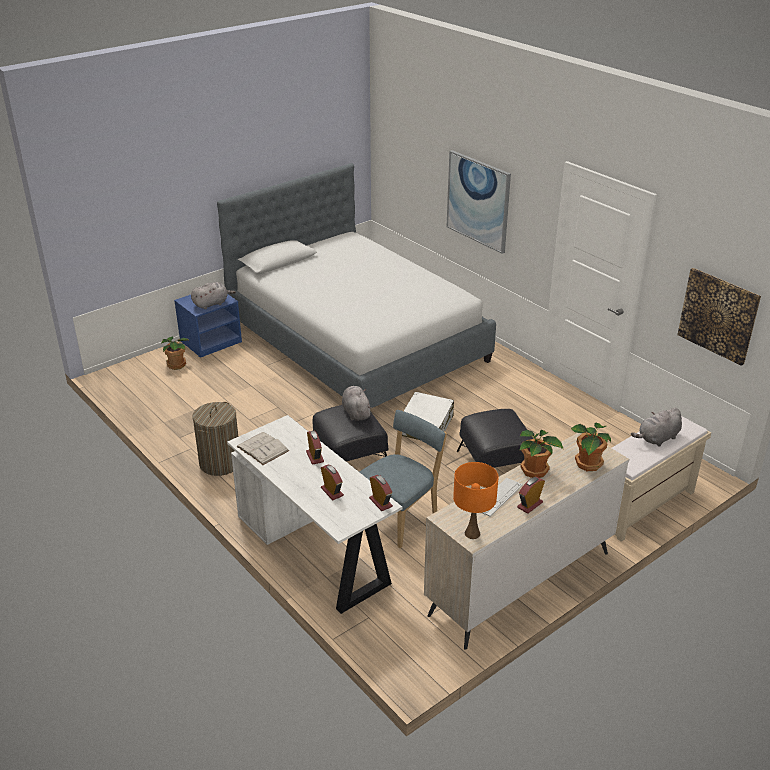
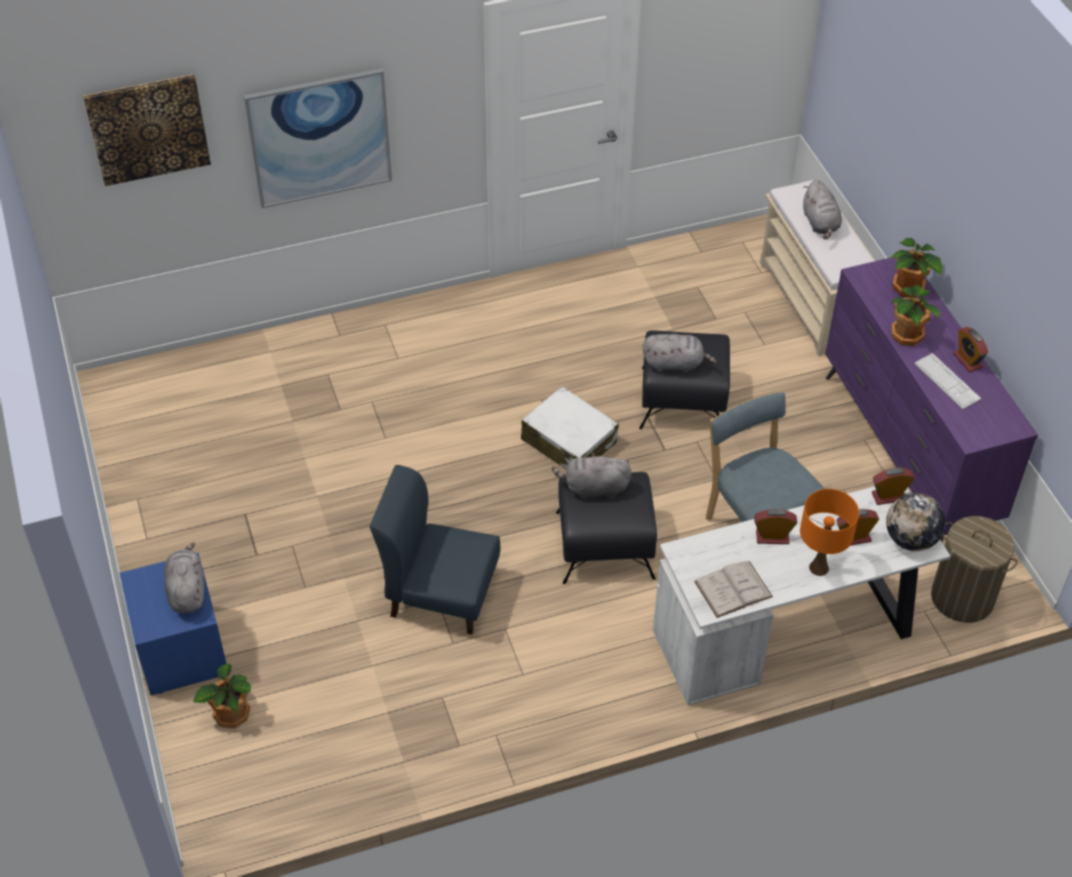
camera: 70 degrees left, 15 degrees up
(220, 463) = (552, 703): laundry basket -> laundry basket (962, 598)
(282, 407) = (440, 594): none -> blue chair
(343, 519) = (910, 540): none -> globe
(356, 342) = (301, 455): bed -> none
(472, 533) = (1004, 423): orange table lamp -> orange table lamp (818, 568)
(485, 422) = (675, 364): none -> grey plush toy
(519, 583) = (907, 455): beige dresser -> purple dresser
(718, 315) = (749, 59): picture -> picture (148, 129)

